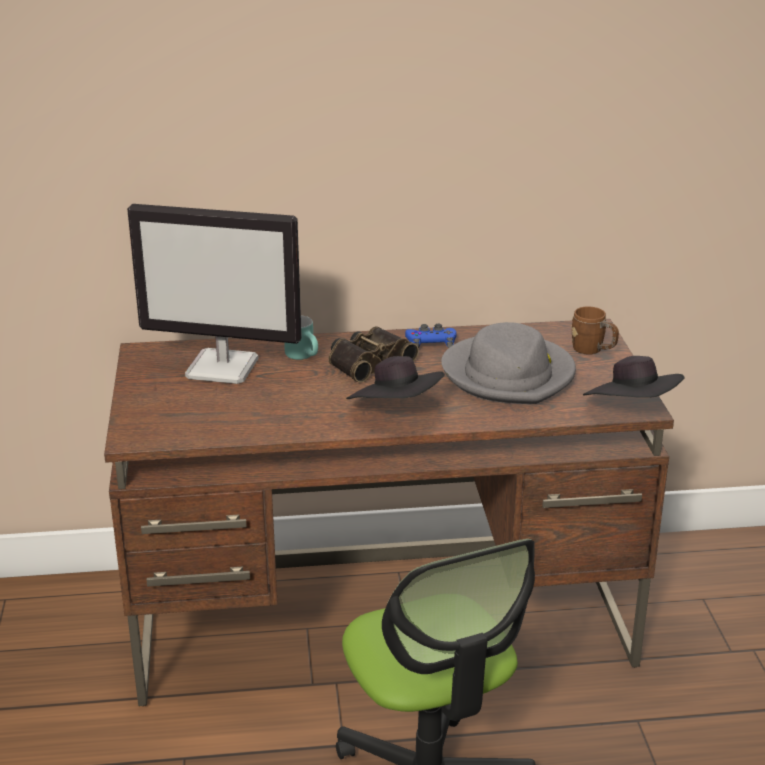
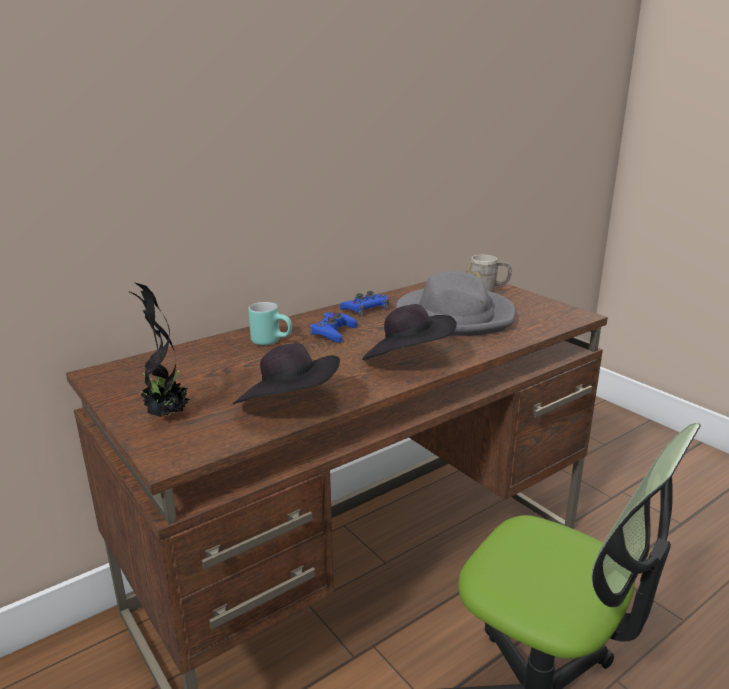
camera: 30 degrees left, 5 degrees down
(158, 403) = (165, 415): none -> potted plant
(224, 368) = (204, 367): monitor -> none
(368, 361) = (333, 332): binoculars -> blue game controller
(593, 350) = (488, 289): brown mug -> grey mug
(632, 410) = (573, 317): black hat -> black hat (290, 407)

